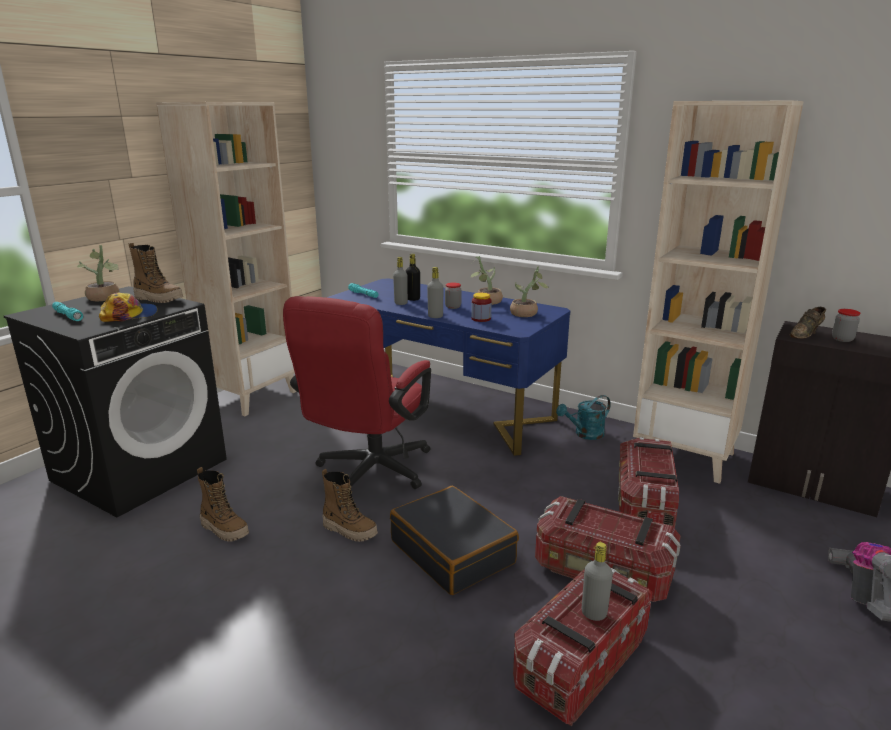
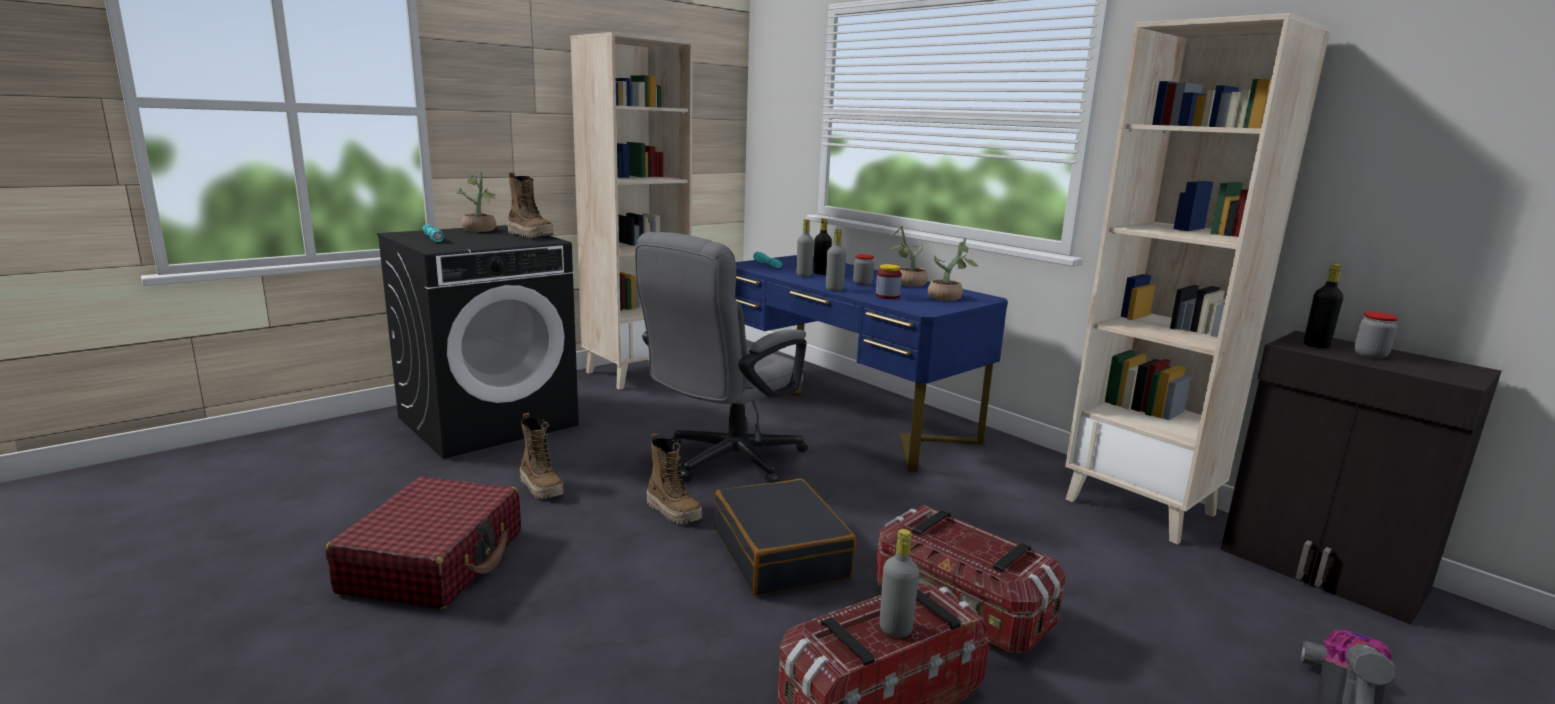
camera: 15 degrees right, 5 degrees down
(129, 315) = (490, 242): cap -> none
(165, 625) = (435, 561): none -> red suitcase
(368, 474) = (724, 462): red office chair -> grey office chair
(585, 434) = (1012, 463): turquoise watering can -> none
(644, 505) = (1054, 549): storage box -> none
(806, 334) = (1316, 345): brown shoe -> black bottle

